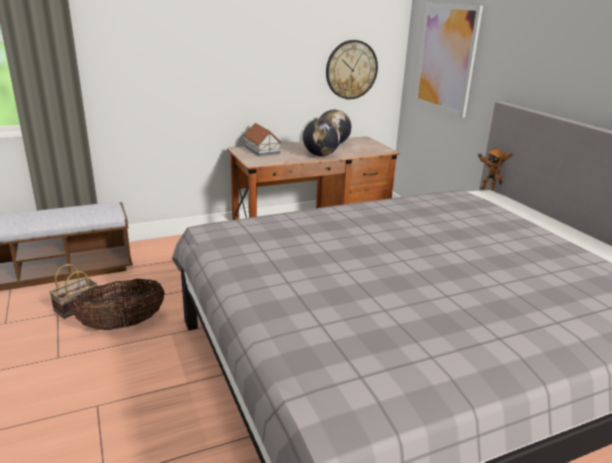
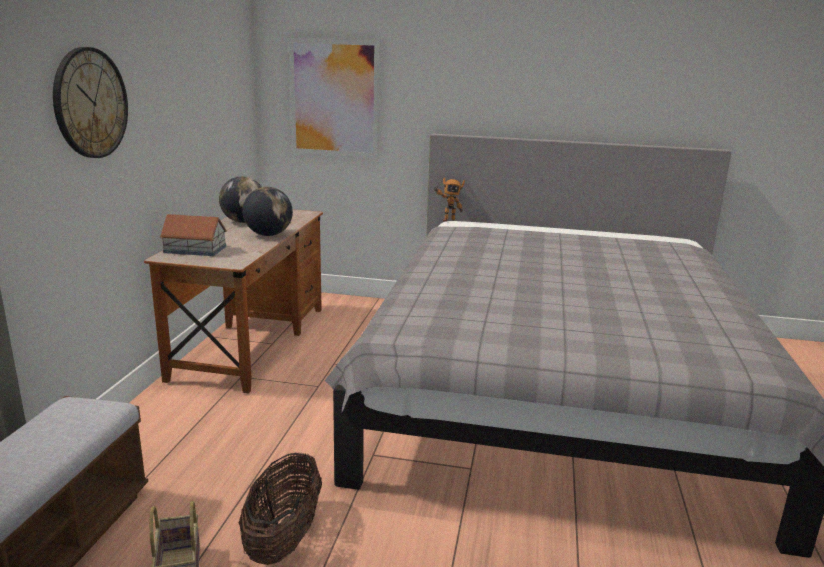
camera: 55 degrees left, 5 degrees down
(351, 70) = (226, 124): wall clock -> wall clock (90, 103)

